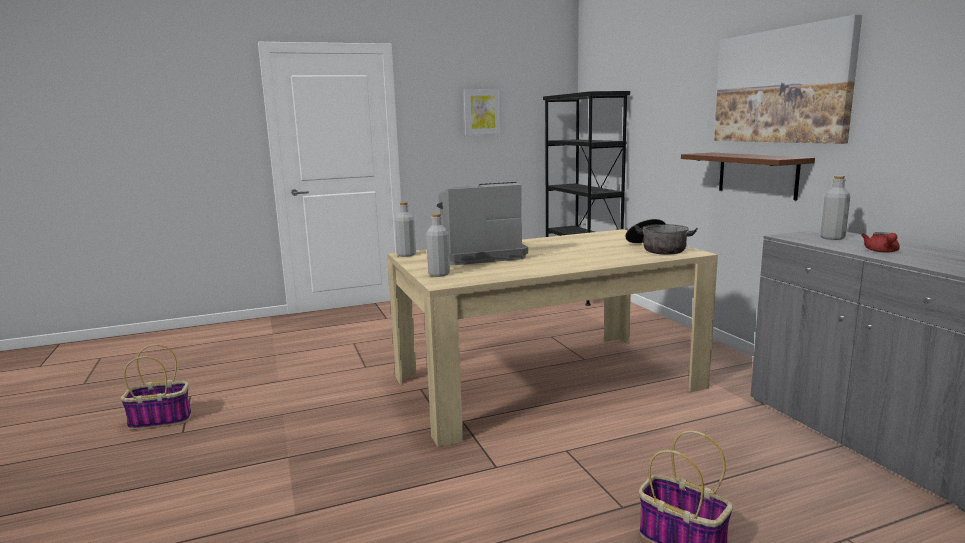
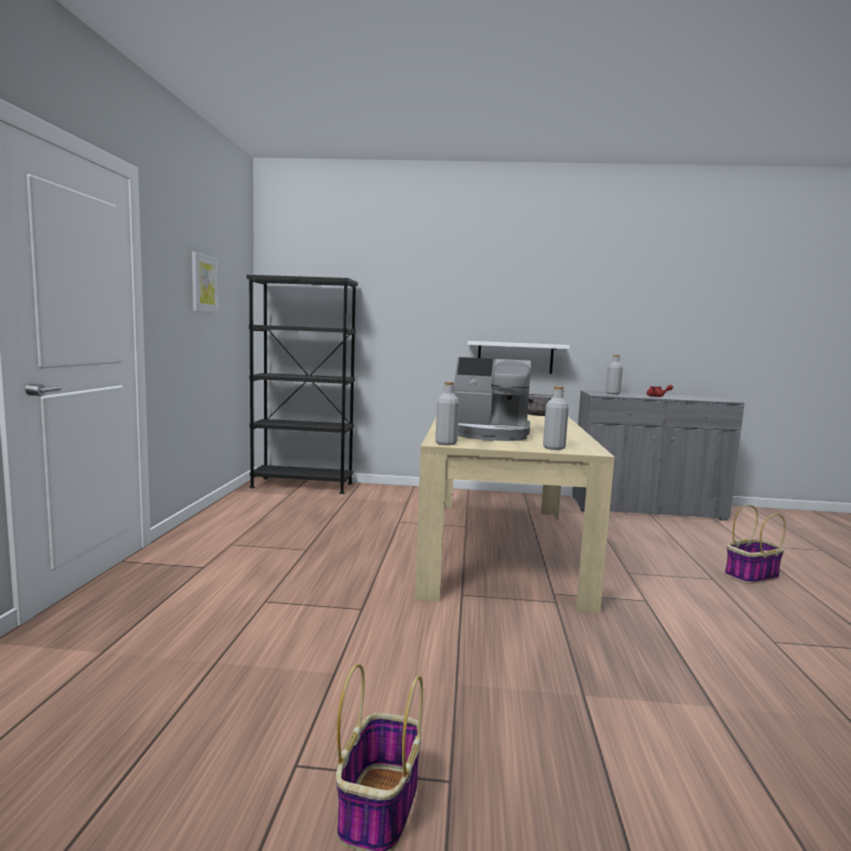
camera: 65 degrees left, 5 degrees down
(478, 255) = (488, 433): coffee machine -> coffee machine turned 90 degrees counterclockwise
(757, 175) = (515, 357): brown shelf -> white shelf
(781, 86) = (534, 295): picture -> none

